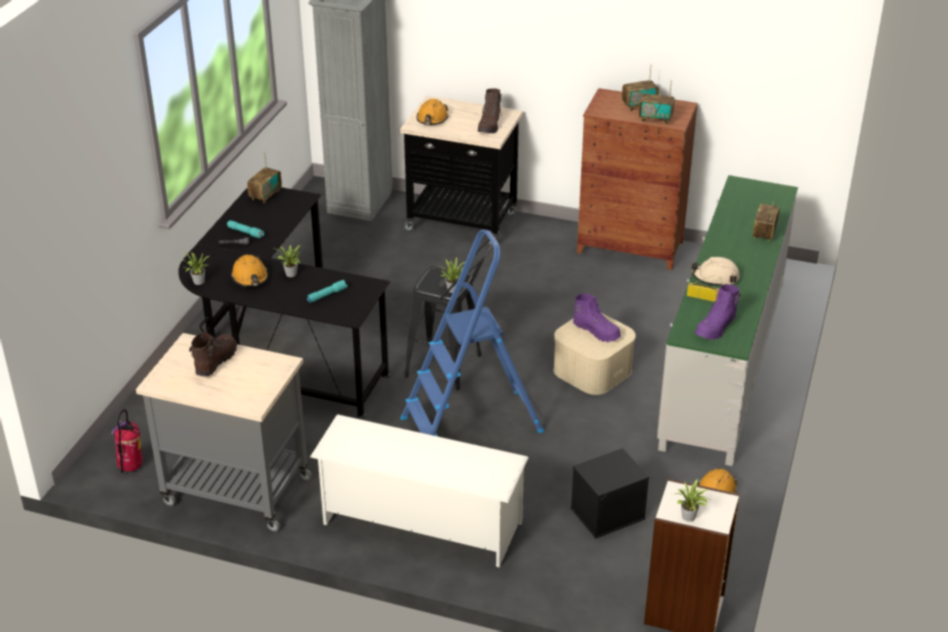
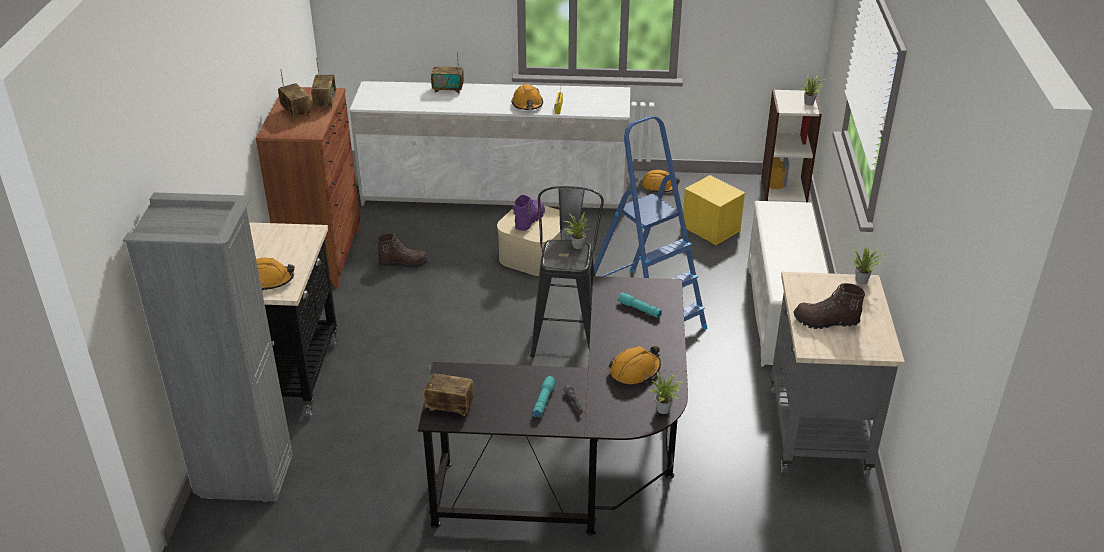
camera: 105 degrees left, 0 degrees up
(131, 468) = (838, 523): fire extinguisher -> none
(291, 275) = (615, 342): potted plant -> potted plant (863, 280)
(490, 125) = (280, 237): brown boot -> brown boot (403, 263)
(608, 513) = (710, 228): black storage box -> yellow storage box
(715, 278) = (527, 104): beige hard hat -> orange hard hat
(716, 328) = (598, 100): purple boot -> none
(724, 361) = (494, 194): green cabinet -> white cabinet

